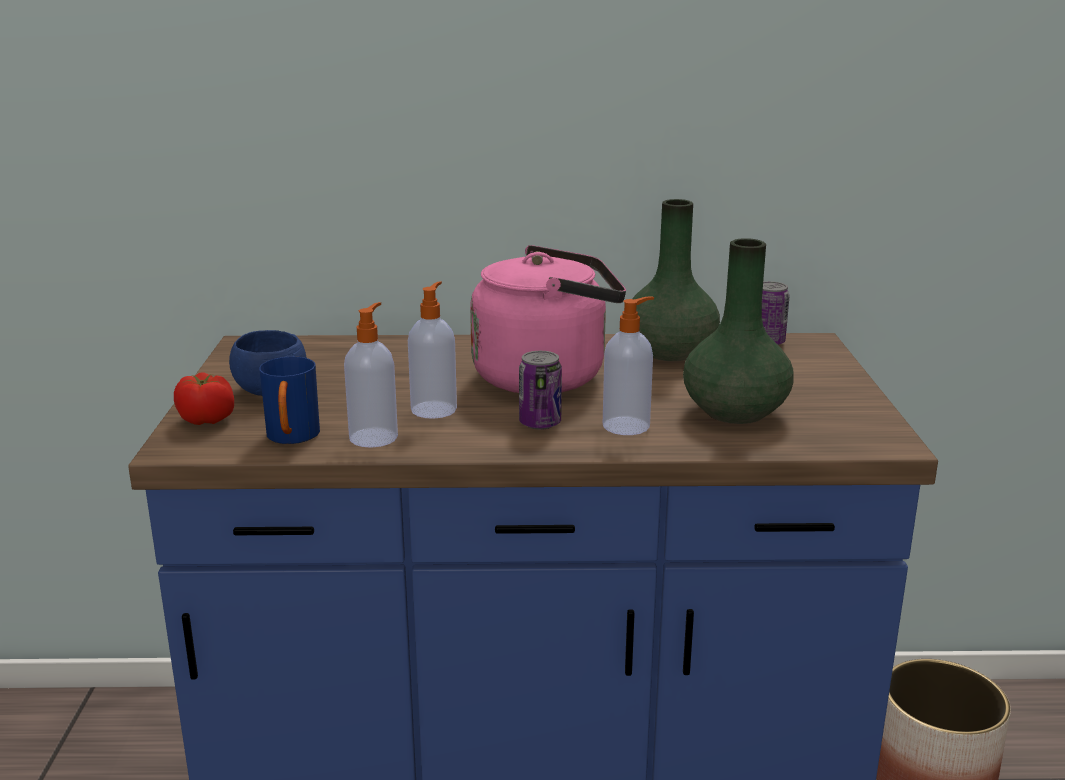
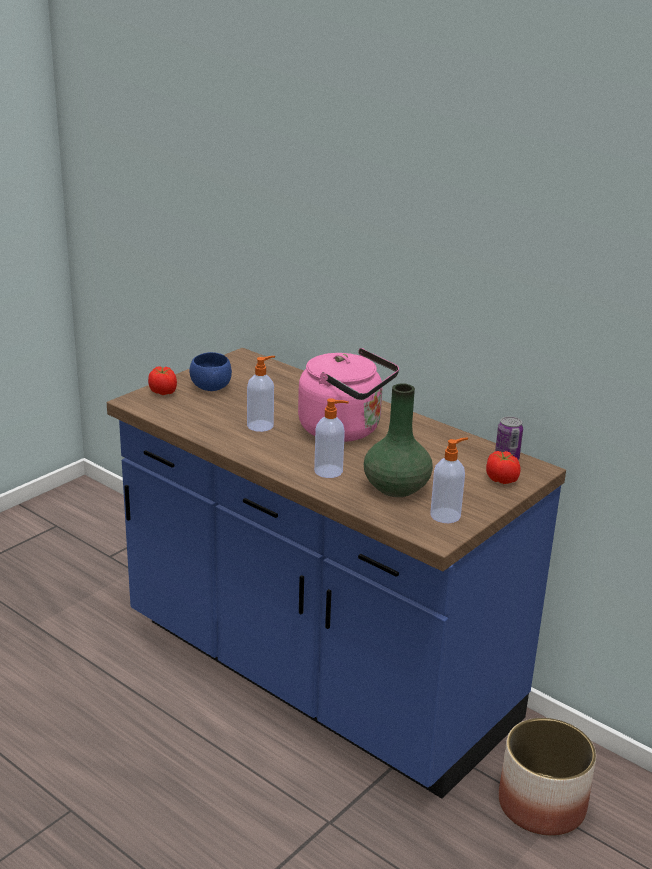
camera: 40 degrees right, 5 degrees up
(292, 439) = (180, 415): blue mug -> none
(374, 437) = (212, 428): soap dispenser -> soap dispenser (446, 515)
(540, 423) = (292, 453): can -> none
(671, 352) = (437, 442): green vase -> none
(809, 363) = (501, 480): none -> tomato

